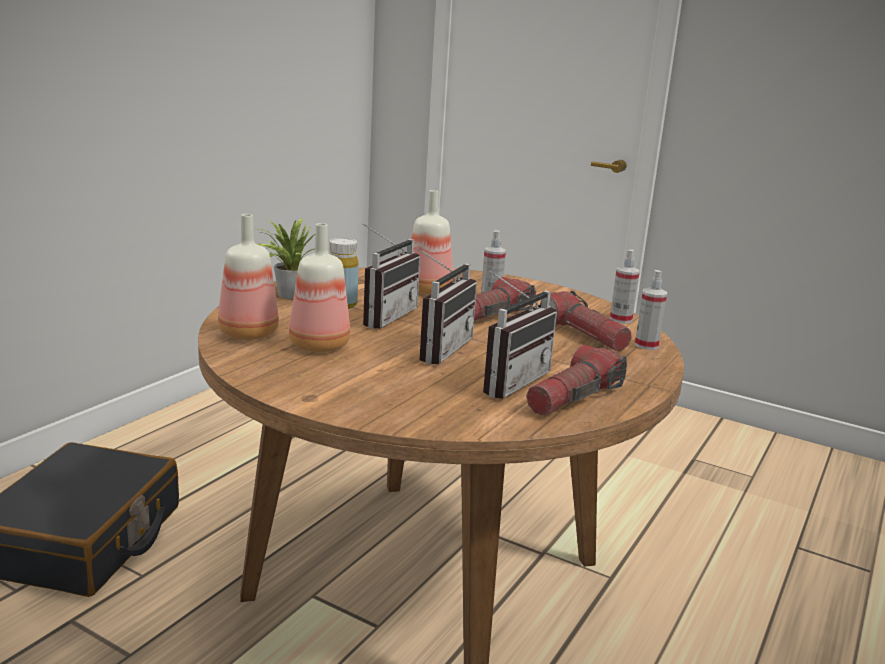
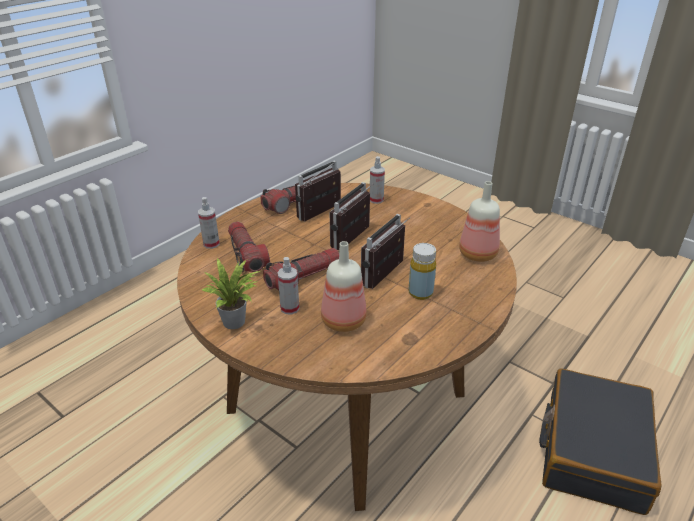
camera: 170 degrees left, 15 degrees up
(287, 294) = (469, 309): potted plant -> potted plant (237, 322)
(319, 346) = (429, 242): bottle -> none
(620, 319) = (200, 275): spray bottle -> spray bottle (376, 200)

